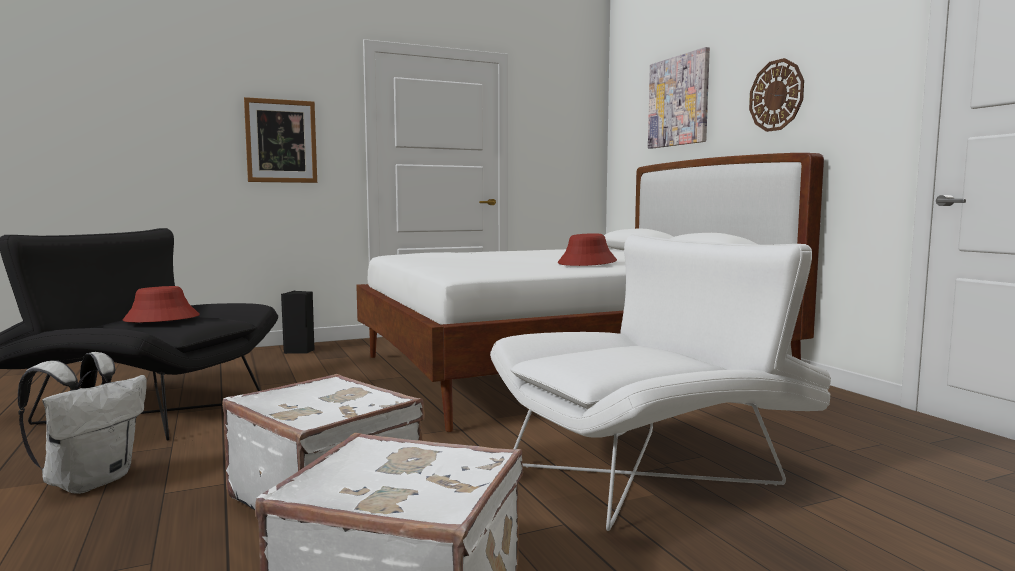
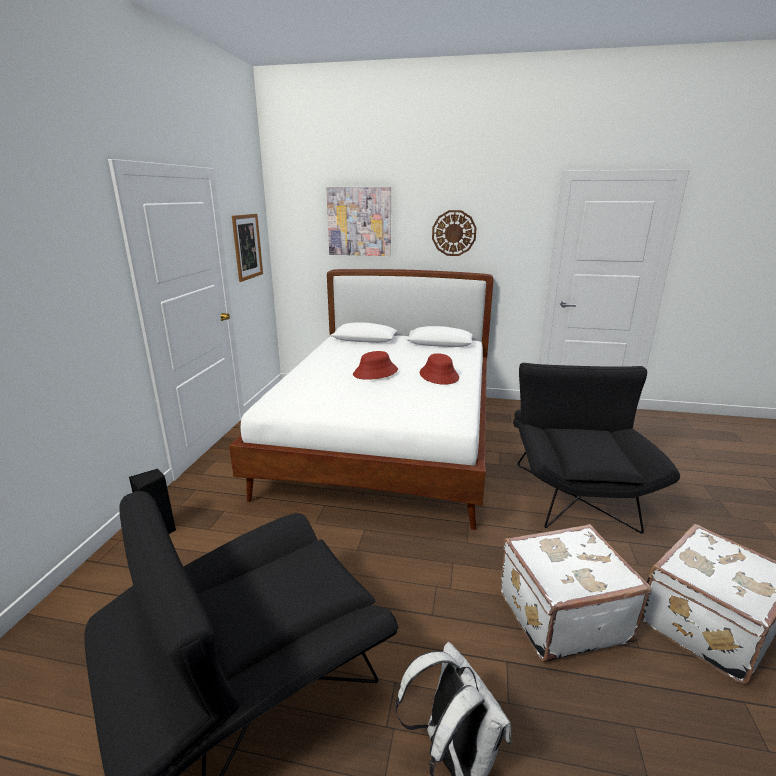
camera: 55 degrees left, 15 degrees up
(161, 319) = (284, 592): red hat -> red hat (375, 372)
(281, 141) = (60, 307): picture -> picture (247, 246)
(655, 468) = (573, 489): white armchair -> black armchair

